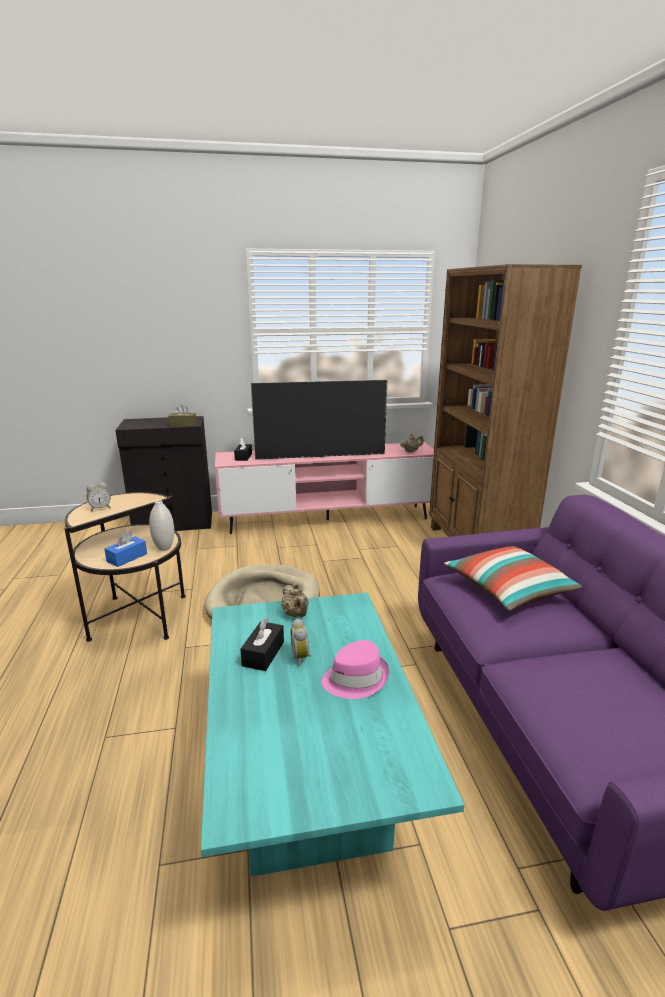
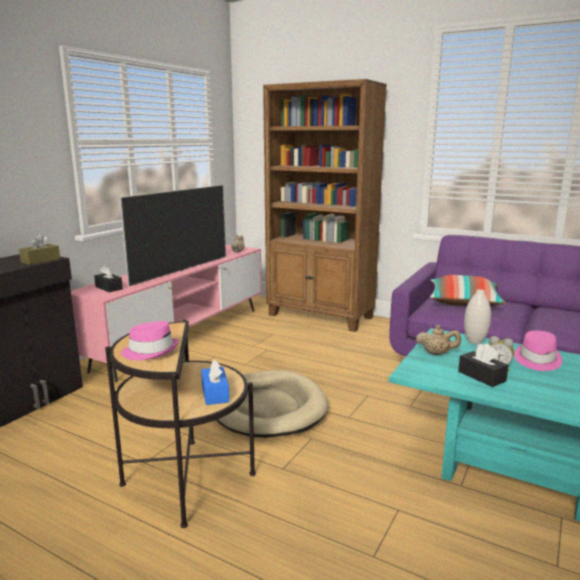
camera: 50 degrees left, 5 degrees down
(100, 508) = (150, 351): alarm clock -> pink hat
(164, 548) = (225, 373): white vase -> white vase (474, 342)

